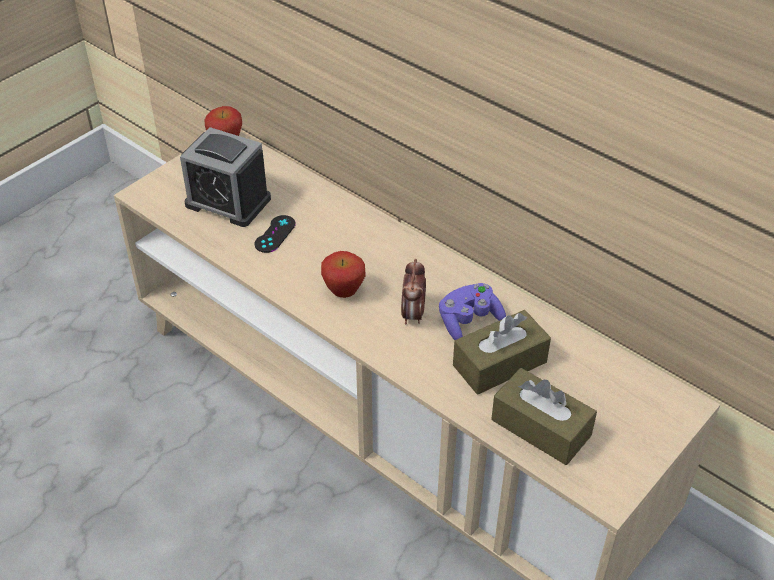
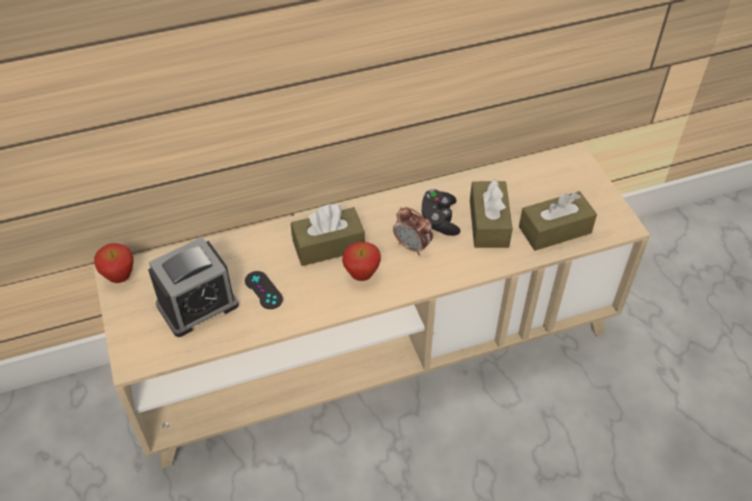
camera: 60 degrees left, 5 degrees up
(364, 253) = (328, 245): none -> brown tissue box
(469, 321) = (439, 220): purple game controller -> black game controller

